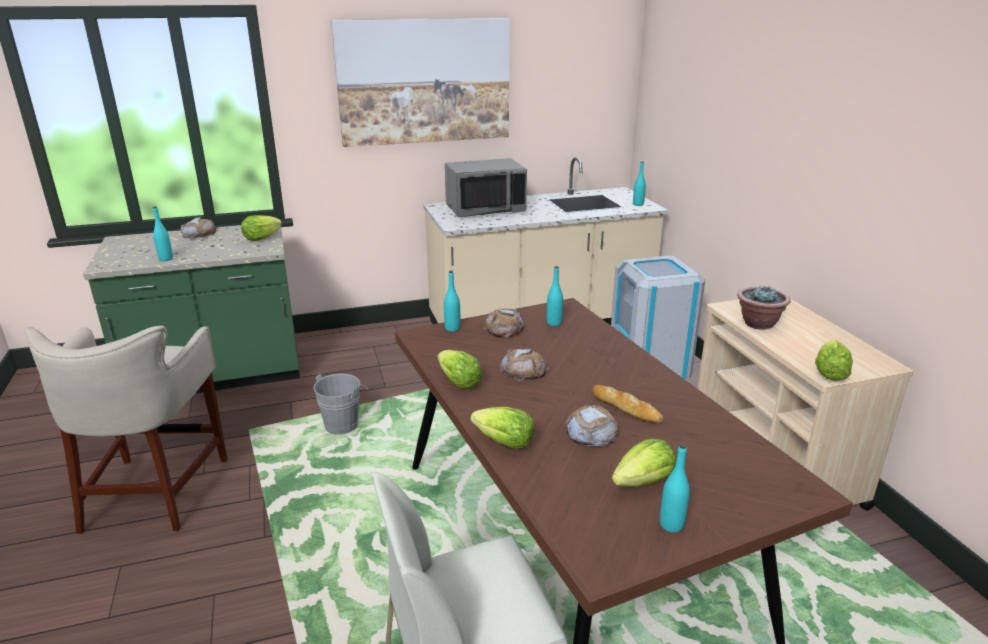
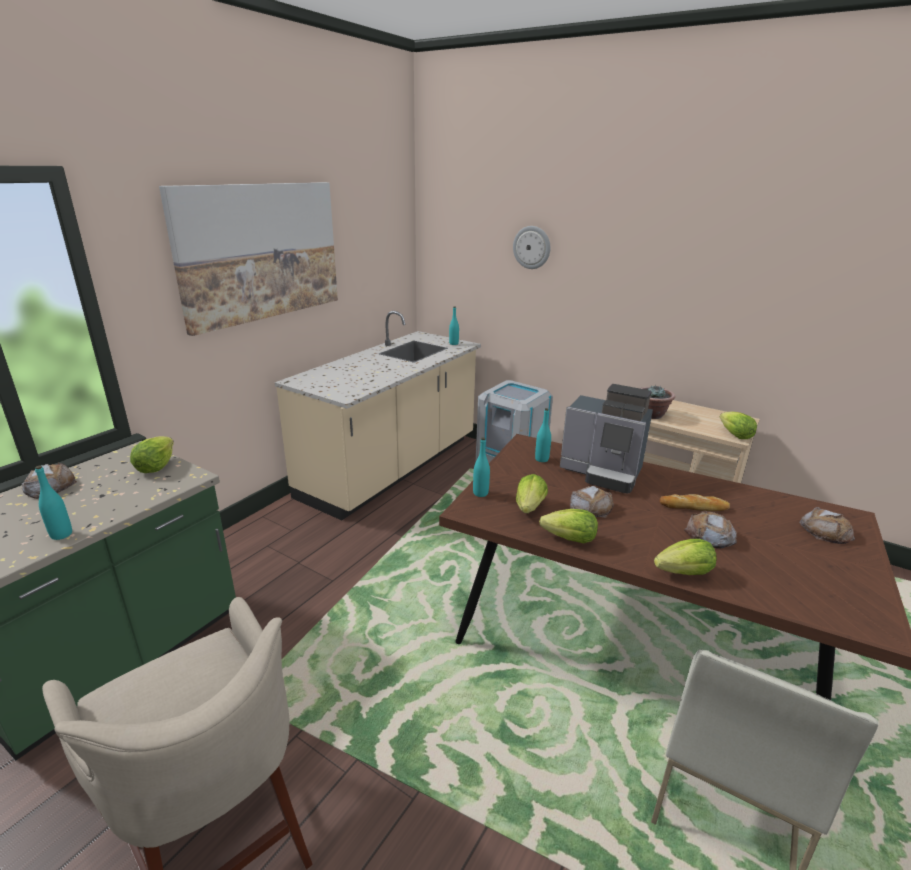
camera: 40 degrees left, 0 degrees up
(344, 424) = (340, 636): grey bucket -> none
(485, 209) = (343, 374): grey microwave -> none
(504, 328) = (517, 477): bread -> bread (826, 531)
(590, 352) = (603, 473): none -> coffee machine
(643, 482) = (793, 555): lettuce -> lettuce (529, 507)
(671, 525) = (852, 577): turquoise bottle -> none
(721, 99) = (532, 247): none -> wall clock

